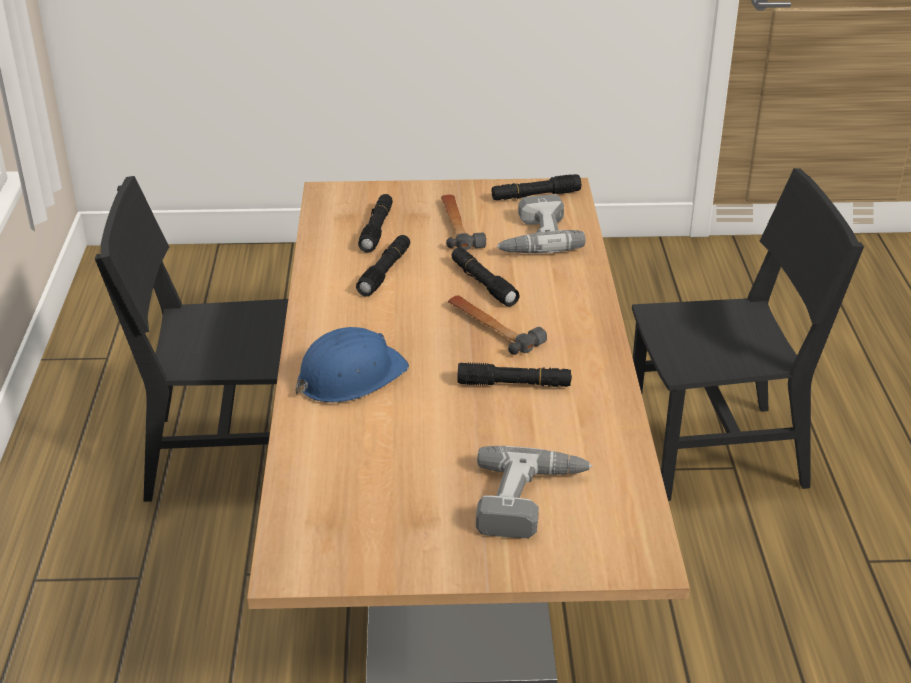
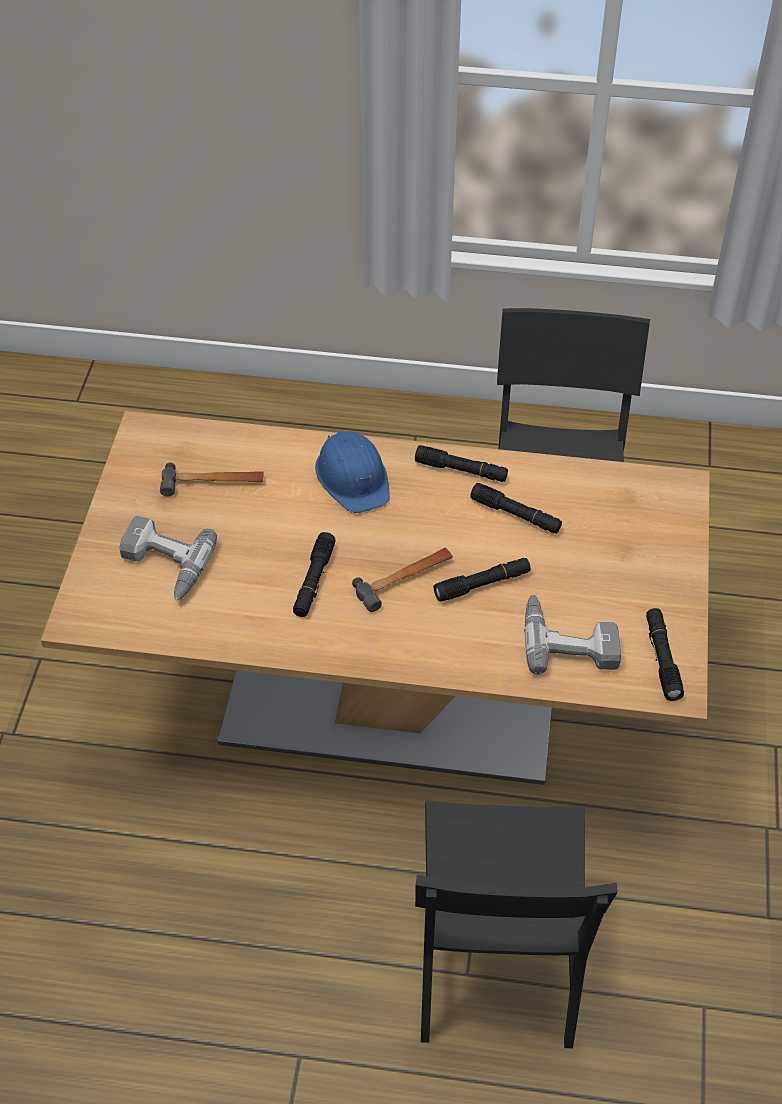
camera: 100 degrees right, 15 degrees up
(377, 229) = (599, 517): black flashlight -> black flashlight (461, 470)
(458, 226) = (599, 581): hammer -> hammer (212, 483)

